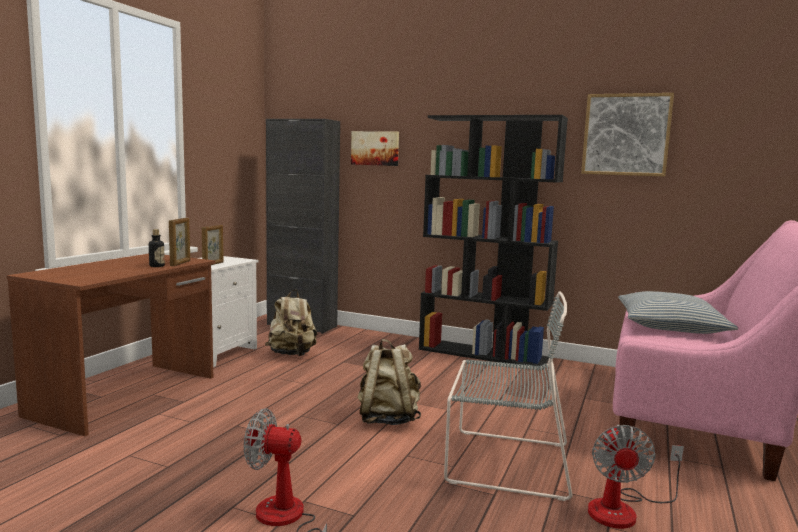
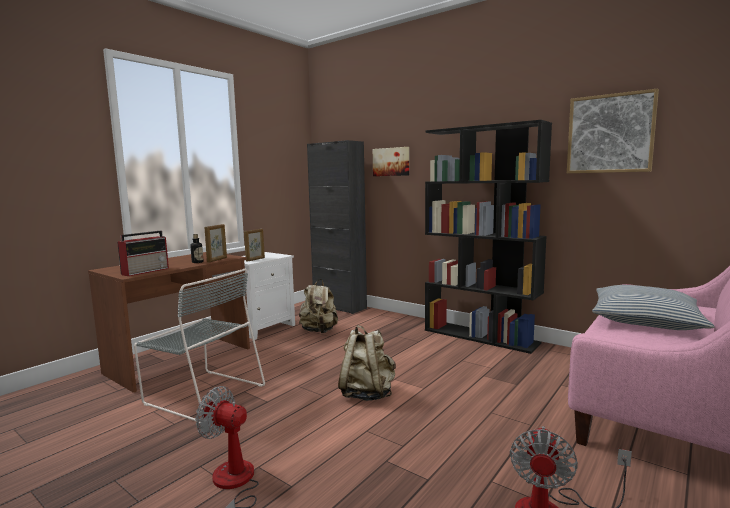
camera: 15 degrees right, 0 degrees up
(100, 276) = (146, 271): none -> radio
(503, 462) = (452, 445): grey chair -> grey chair (203, 394)

